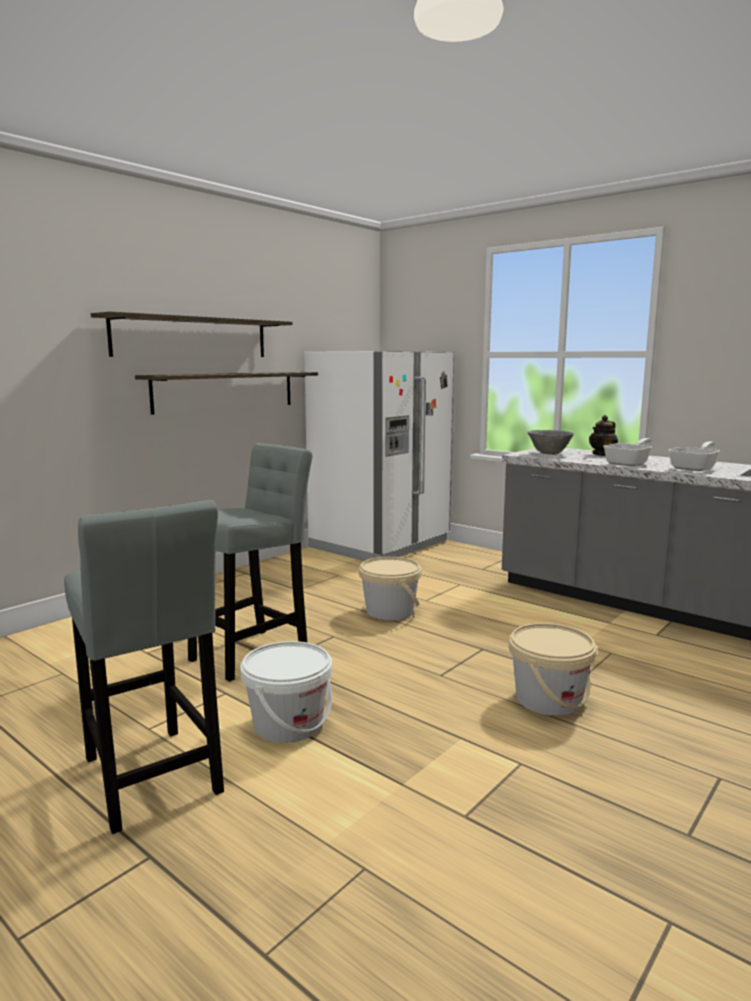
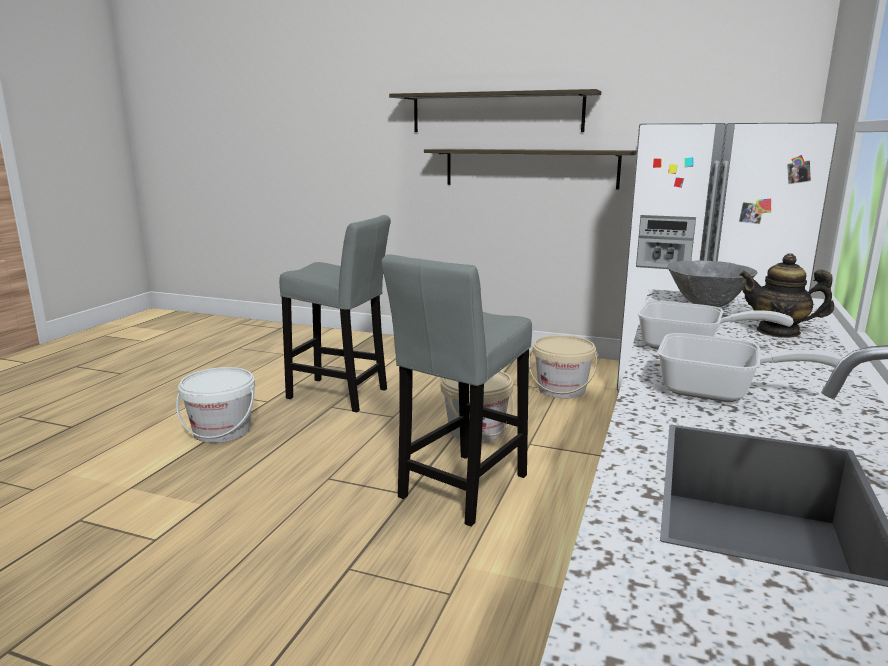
camera: 70 degrees right, 5 degrees up
(152, 781) = (148, 408): grey stool -> grey stool (460, 490)
(548, 699) = (288, 548): beige bucket -> beige bucket (561, 389)

